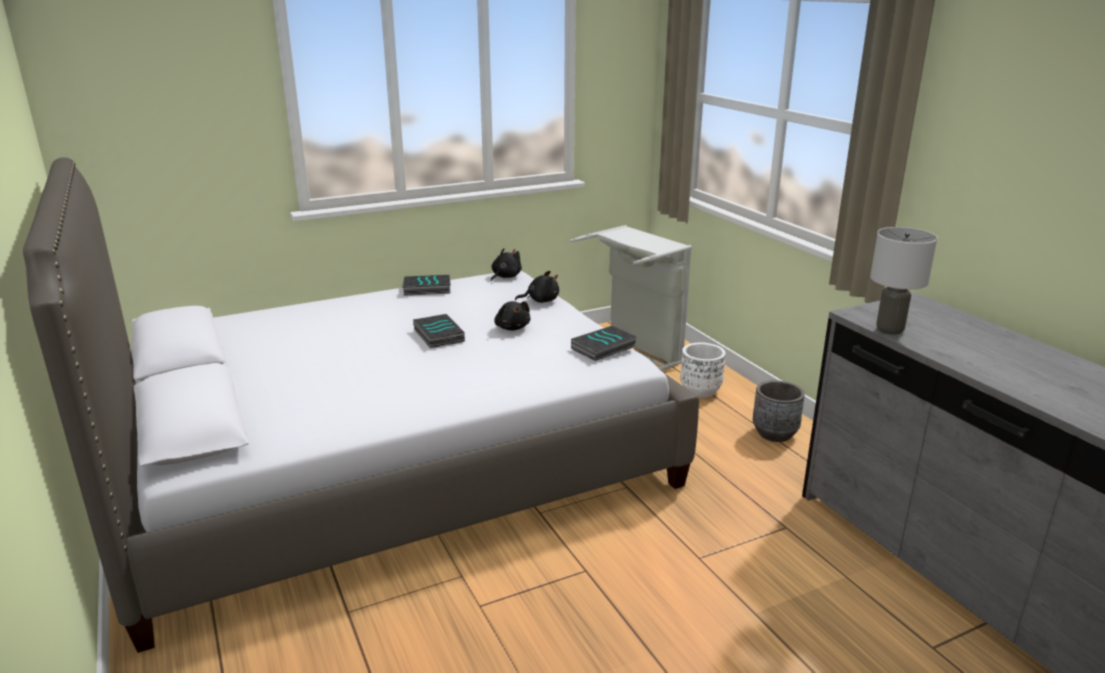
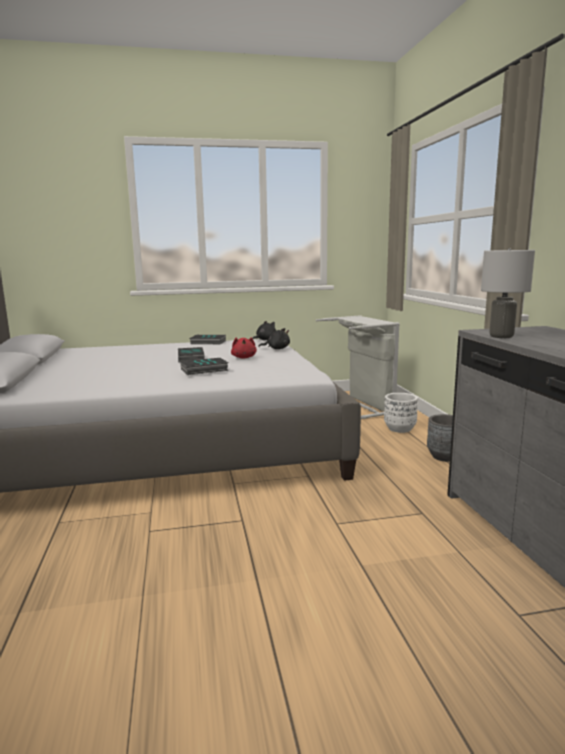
camera: 15 degrees right, 10 degrees down
(512, 327) = (244, 357): black plush toy -> red plush toy
(603, 348) = (296, 367): book -> book (204, 370)

